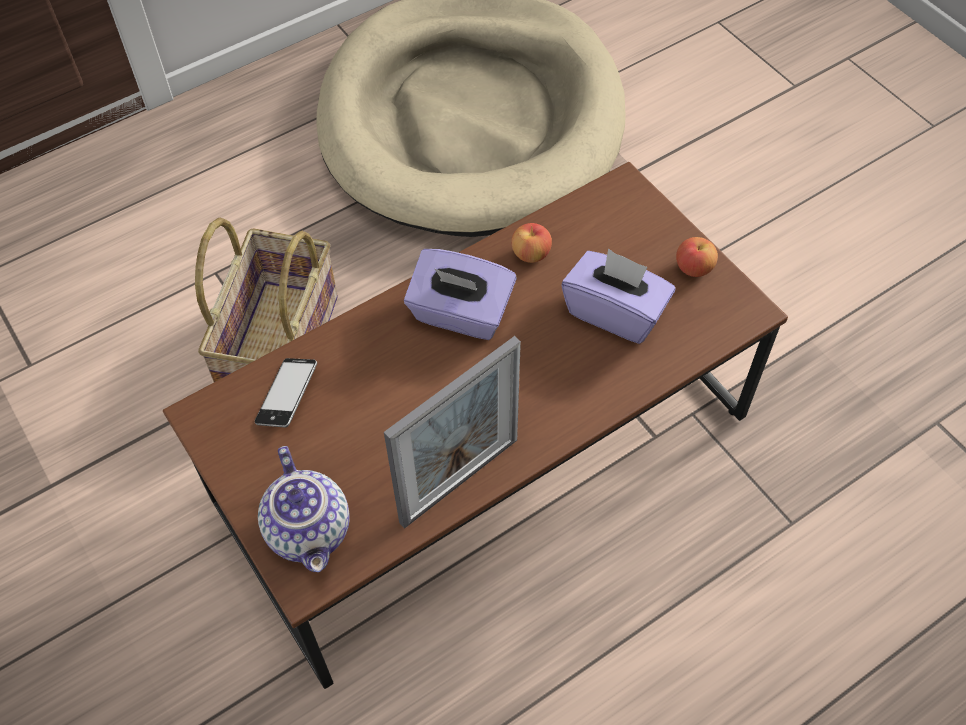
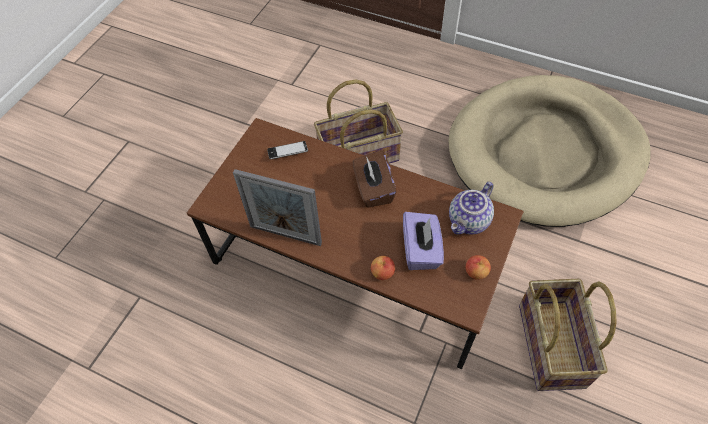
camera: 60 degrees right, 0 degrees up
(311, 531) = (230, 196): teapot -> teapot (469, 222)
(460, 314) = (373, 189): purple tissue box -> brown tissue box
(531, 254) = (429, 198): apple -> apple (382, 273)
(769, 293) = (553, 345): none -> basket

